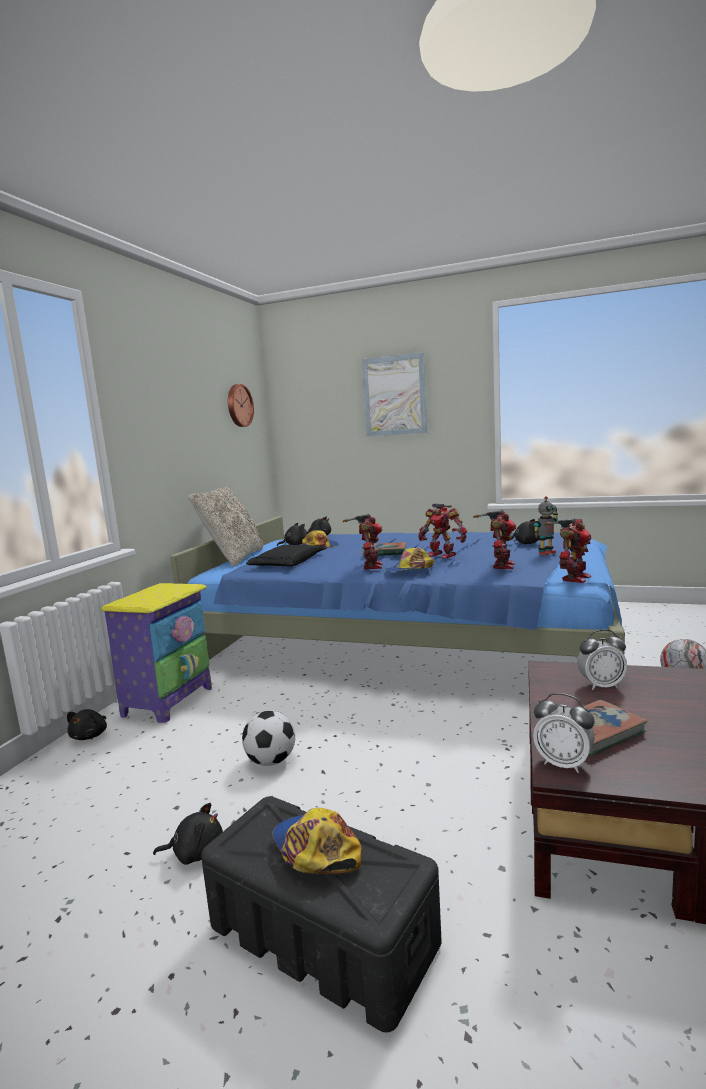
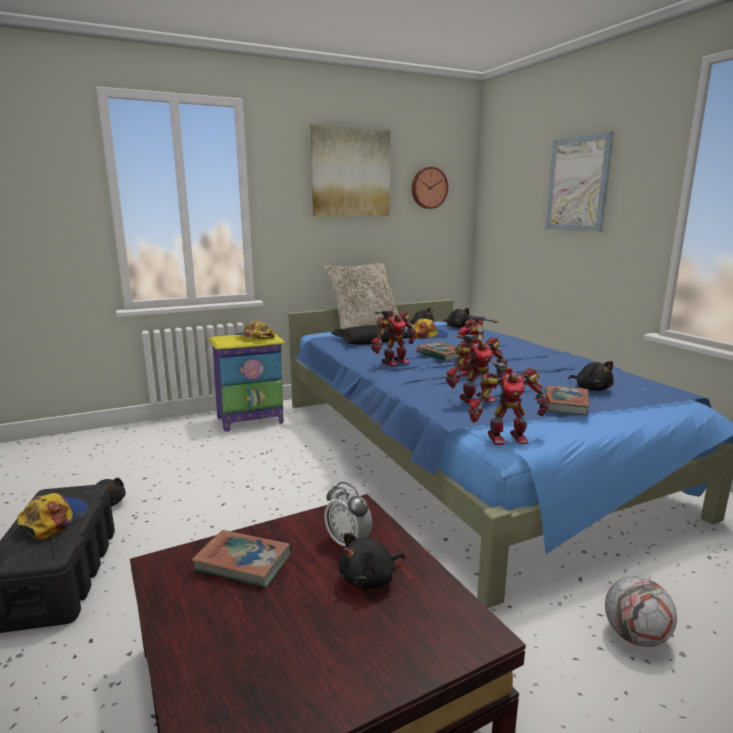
camera: 45 degrees right, 5 degrees up
(90, 735) = (191, 421): black plush toy -> black plush toy (370, 579)
(183, 388) = (350, 172): none -> picture
(271, 761) = (217, 482): football -> none
(410, 570) = (402, 375): cap -> cap (254, 338)
(546, 553) = (565, 404): toy robot -> book
(563, 763) = (173, 562): alarm clock -> none

